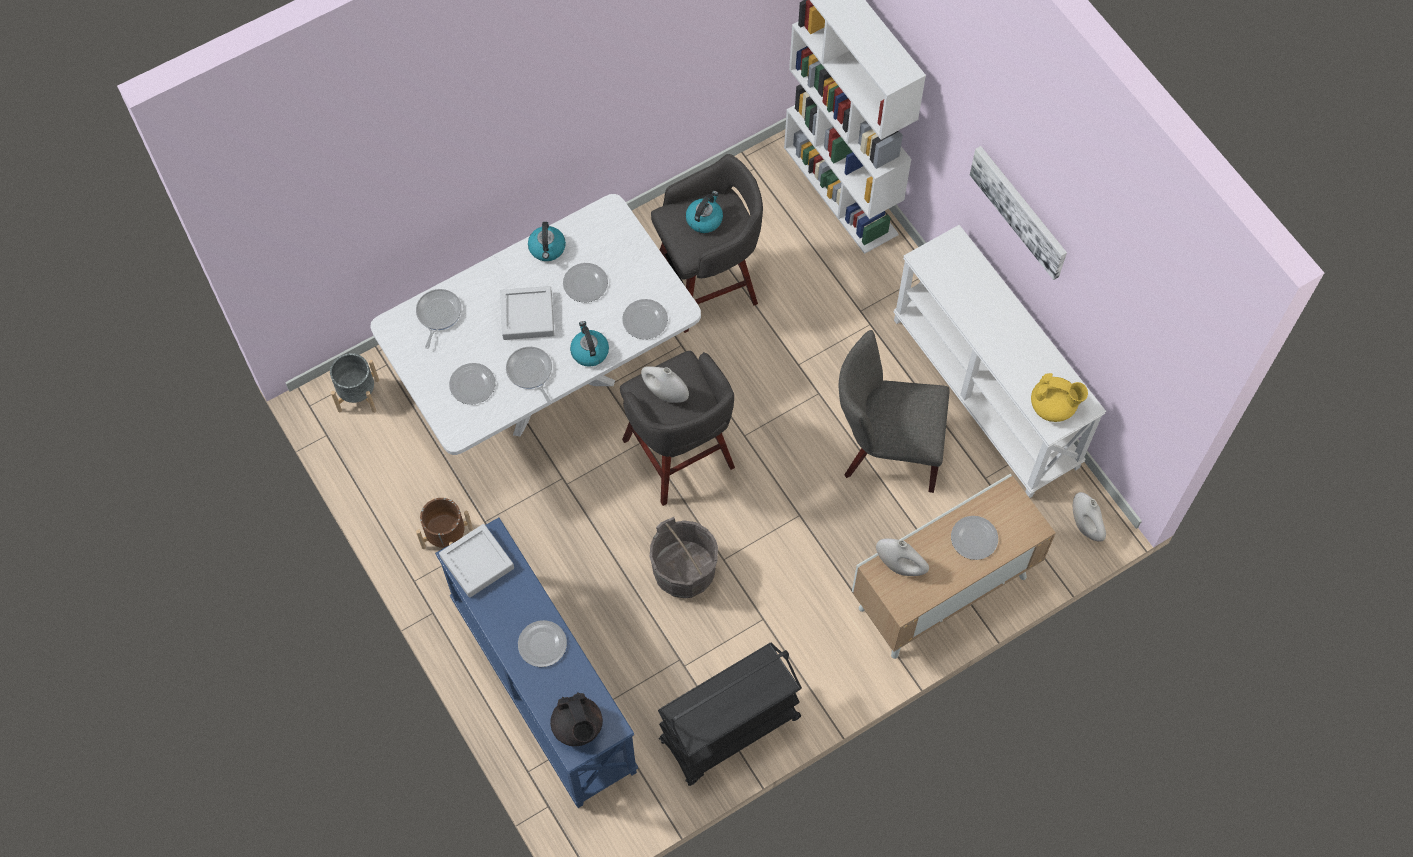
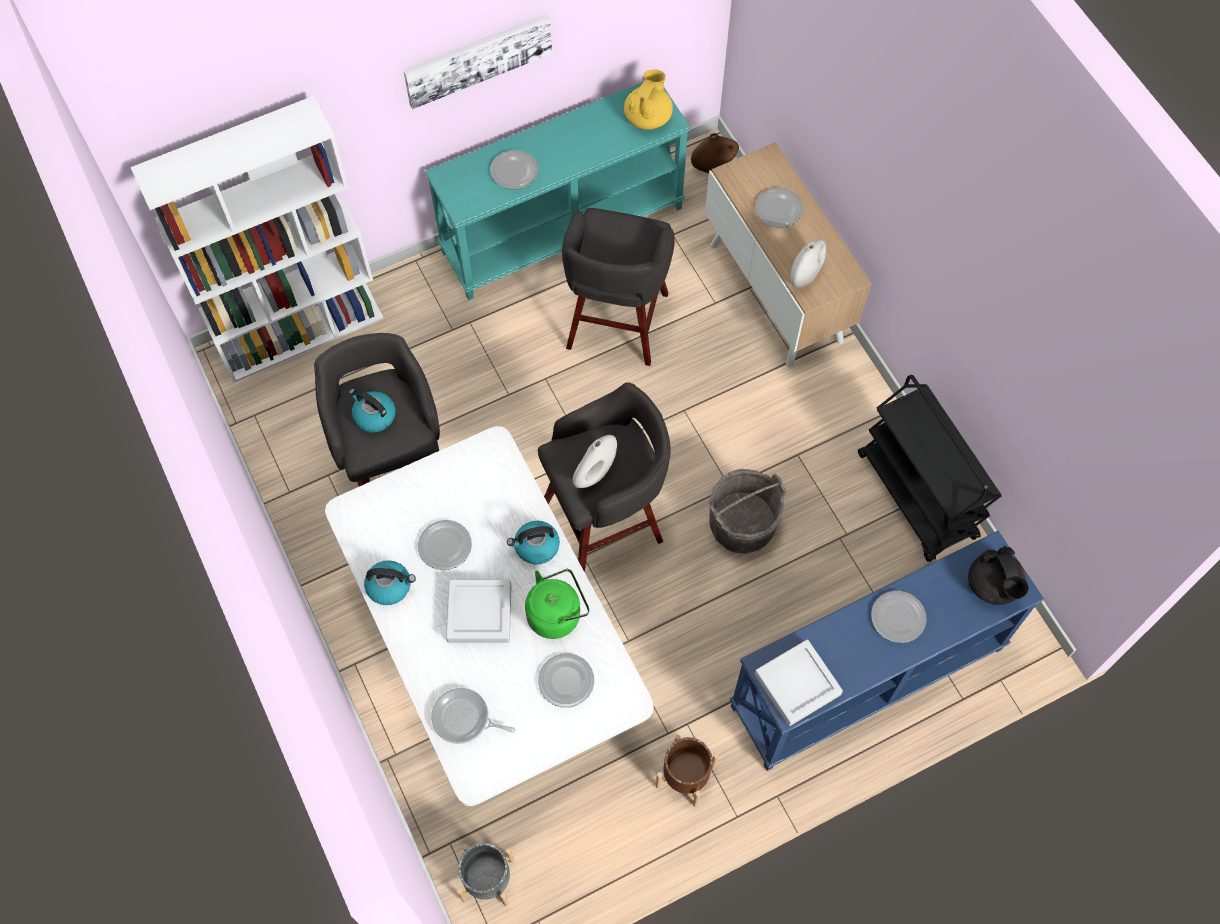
camera: 85 degrees left, 0 degrees up
(530, 372) = (557, 613): frying pan -> green kettle
(578, 727) = (993, 585): black teapot -> black teapot turned 90 degrees clockwise
(644, 321) = (503, 485): plate -> plate (515, 171)
(885, 449) = (616, 324): grey chair -> grey stool
(986, 392) = (562, 228): white console table -> turquoise console table
(1085, 526) = (713, 166): white vase -> brown vase

